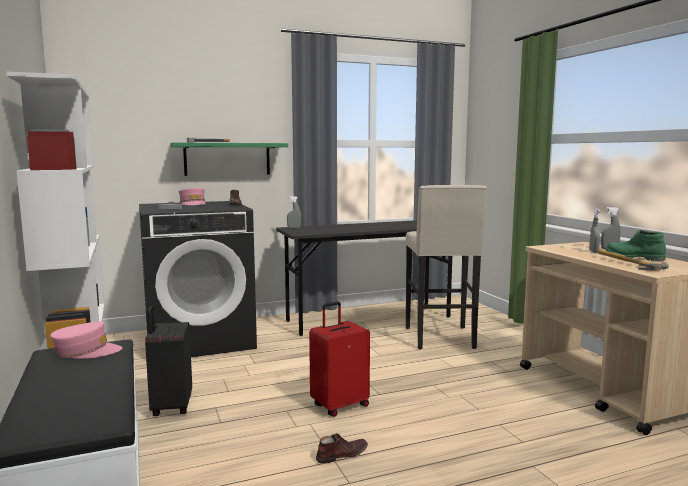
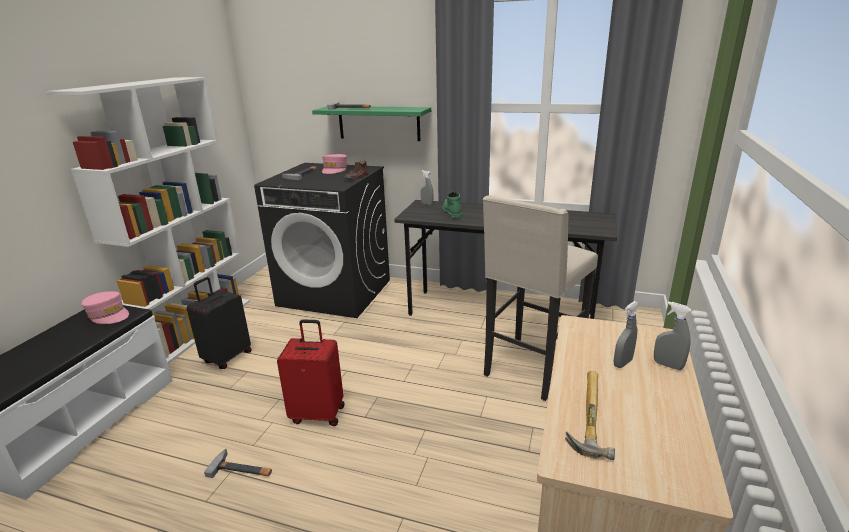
camera: 40 degrees right, 15 degrees up
(341, 455) = (242, 469): brown shoe -> hammer
(633, 257) = (647, 403): green boot -> green boot (451, 212)

